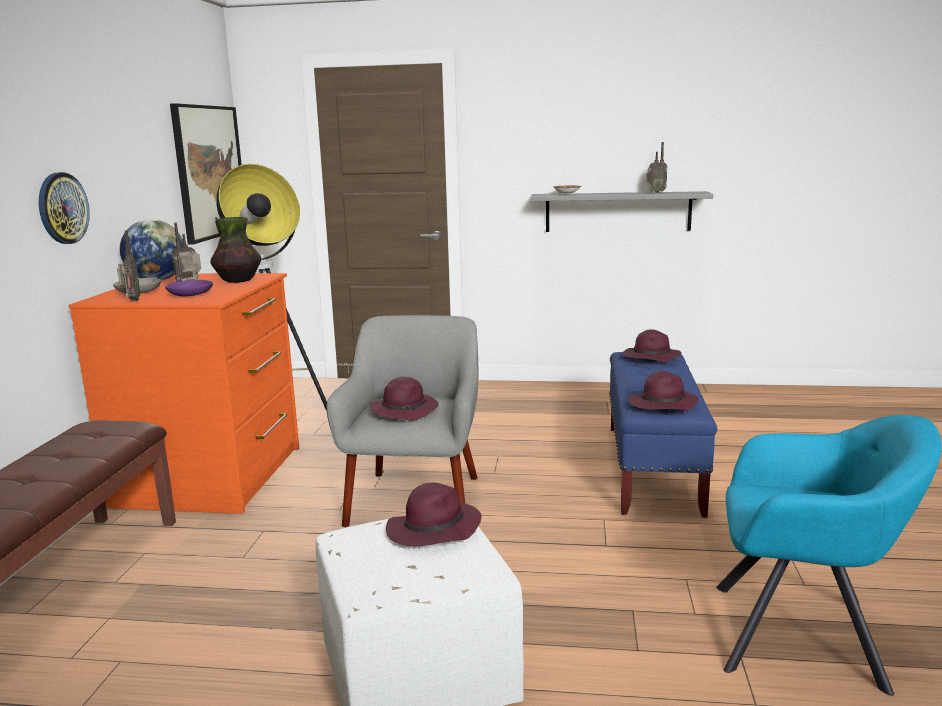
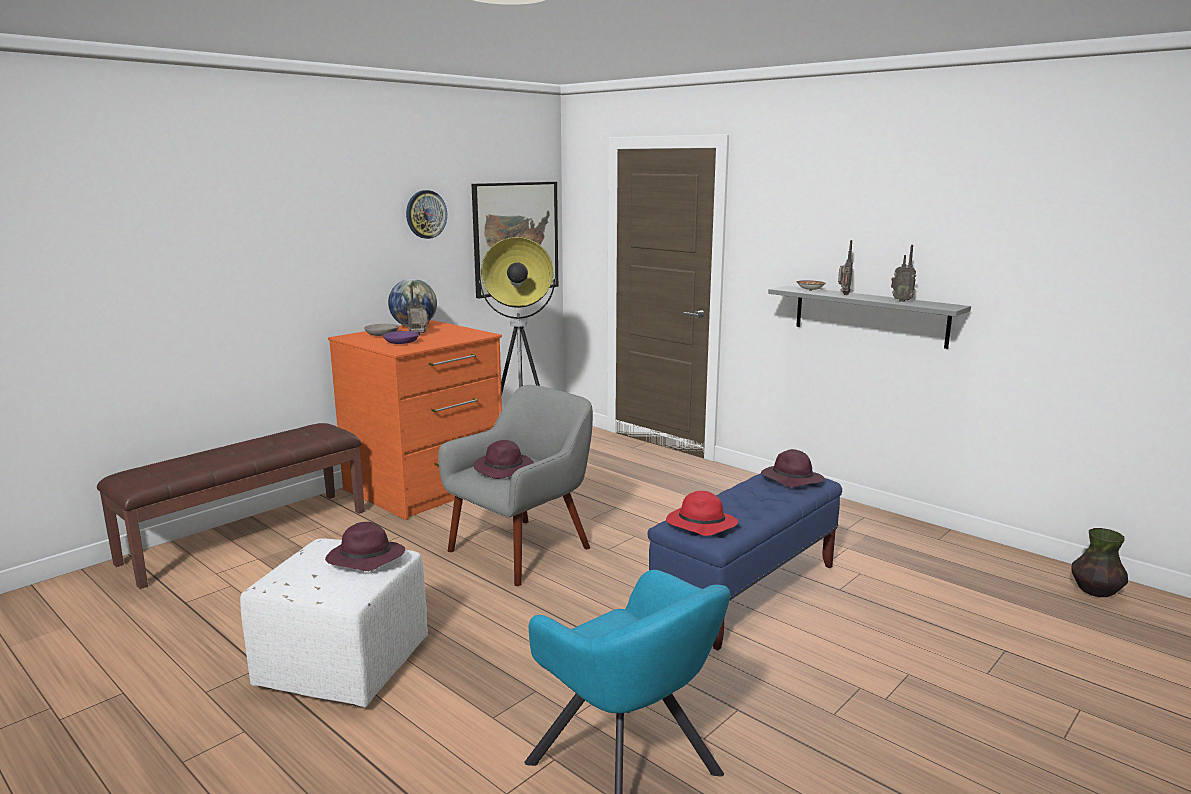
camera: 35 degrees right, 0 degrees up
(62, 208) = (336, 267): wall clock -> wall clock (426, 214)
(131, 301) = (360, 341): radio -> radio (843, 294)
(238, 280) = (455, 336): vase -> vase (1095, 592)
(662, 405) = (700, 525): purple hat -> red hat

